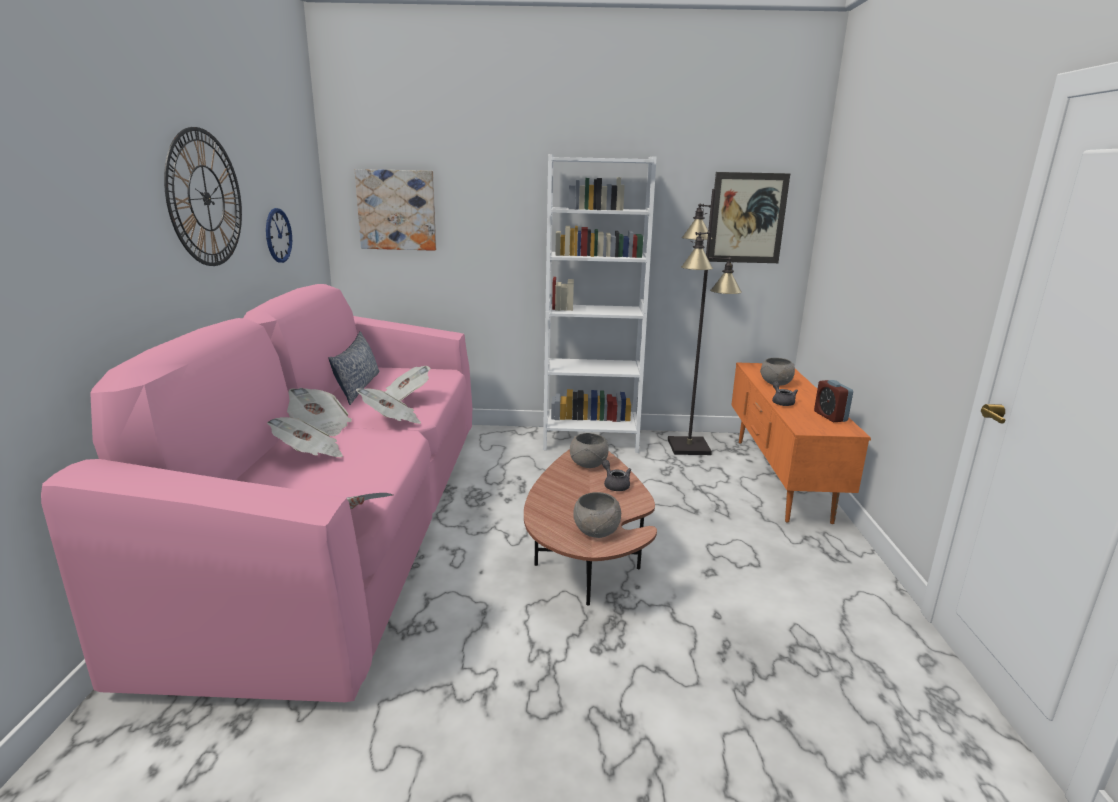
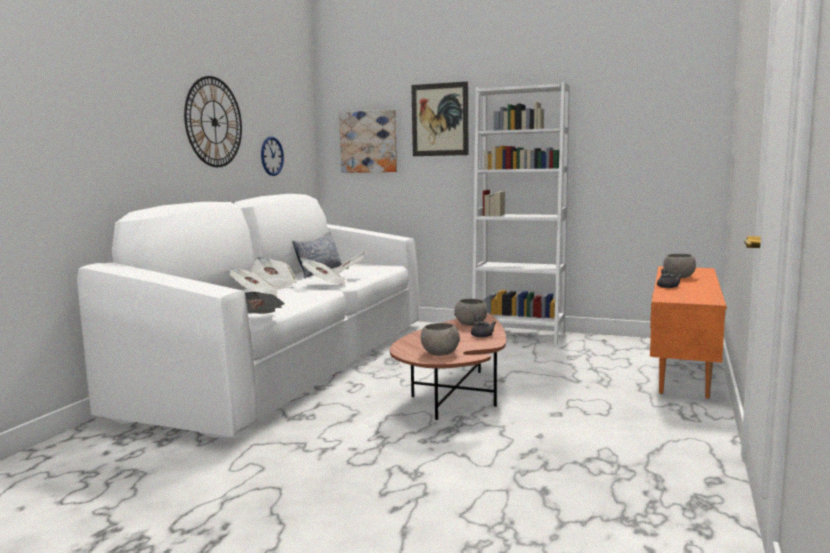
camera: 20 degrees right, 10 degrees down
(349, 519) = (292, 363): pink sofa -> white sofa
(689, 447) = (609, 344): black floor lamp -> none
(747, 218) = (661, 132): picture -> picture (440, 119)
(830, 416) = (703, 294): alarm clock -> none

